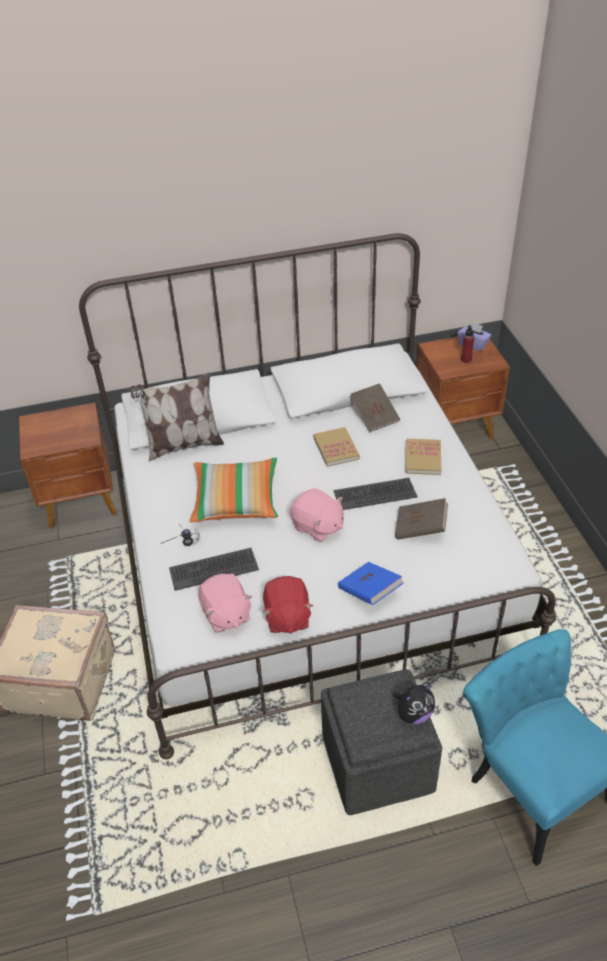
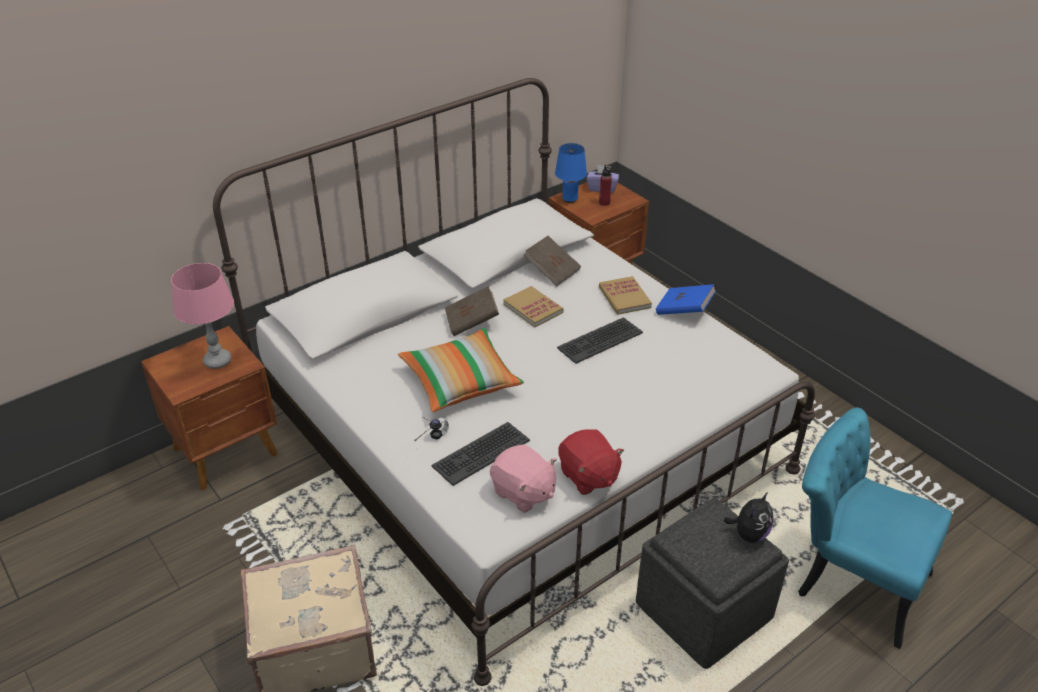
camera: 25 degrees left, 5 degrees down
(70, 430) = (218, 361): none -> pink table lamp
(183, 445) = (365, 343): pillow -> none
(317, 526) = (562, 384): pink plush toy -> none
(369, 592) = (654, 430): blue book -> blue book (684, 311)
(420, 528) = (664, 360): brown book -> brown book (472, 322)
(436, 349) = (569, 199): none -> blue table lamp

